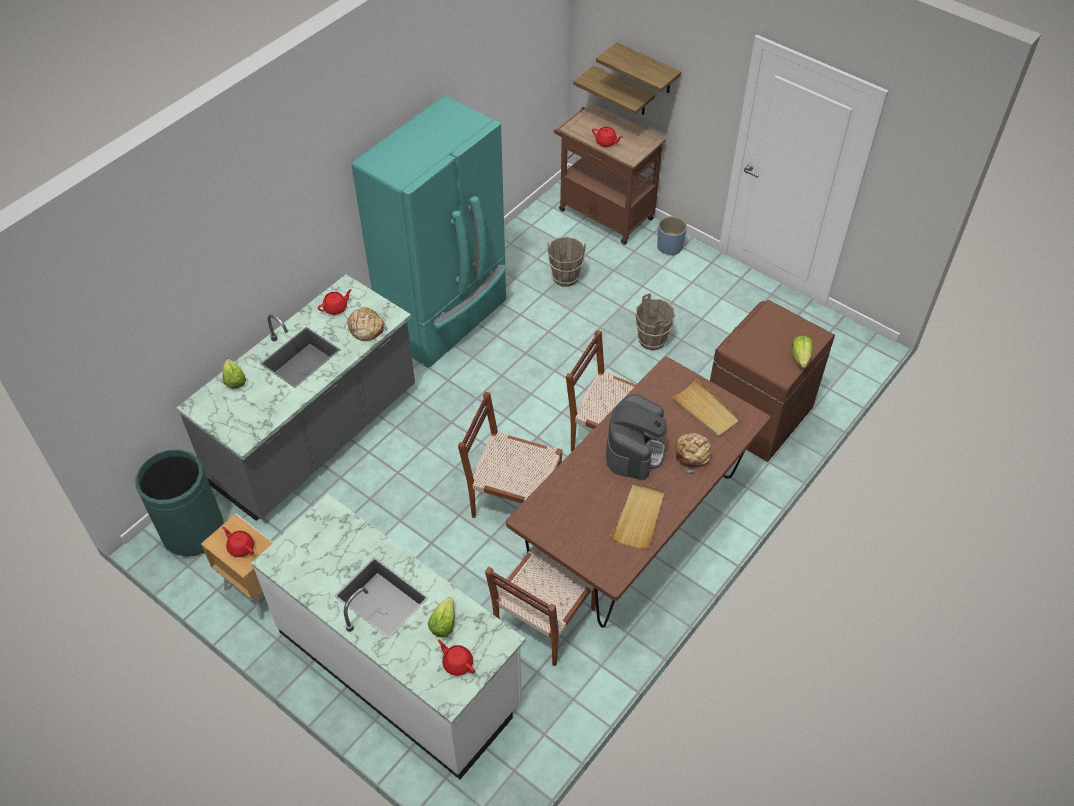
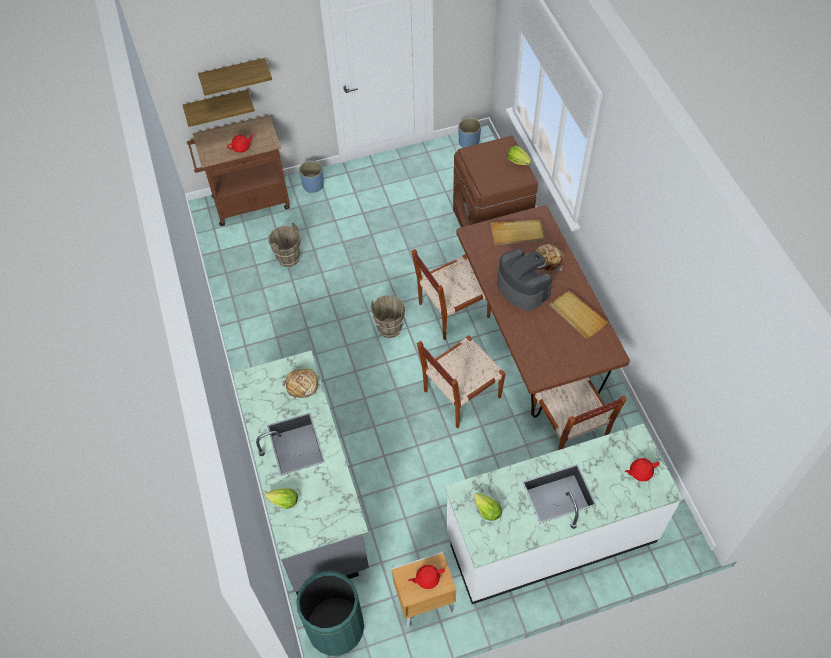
camera: 55 degrees left, 5 degrees up
(336, 308) = (264, 396): red teapot -> none
(443, 623) = (604, 465): lettuce -> lettuce (487, 510)
(448, 319) = (266, 350): turquoise fridge -> none
(652, 340) = (386, 242): brown bucket -> brown bucket (389, 328)
(851, 338) = (469, 143): none -> blue planter

